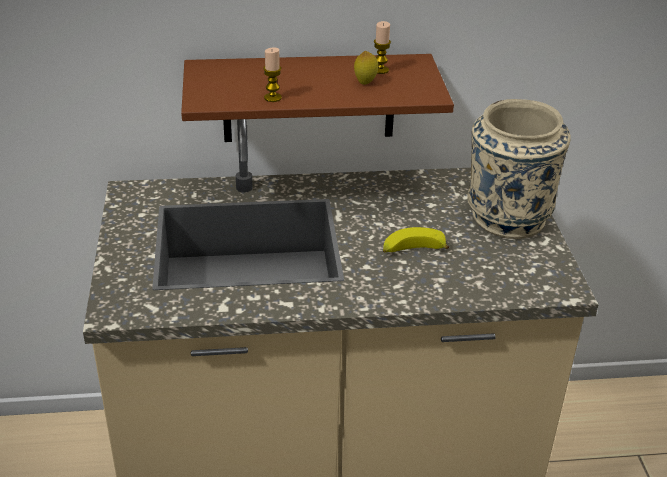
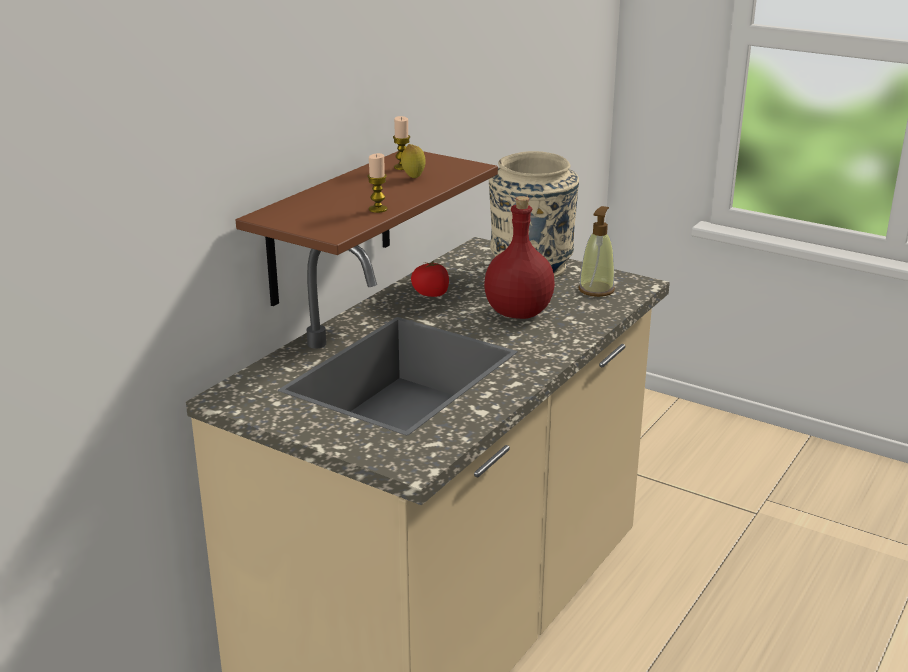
camera: 50 degrees left, 10 degrees down
(388, 195) = (431, 294): none -> tomato
(412, 251) = (519, 313): banana -> red bottle
(515, 270) = (596, 290): none -> soap dispenser

